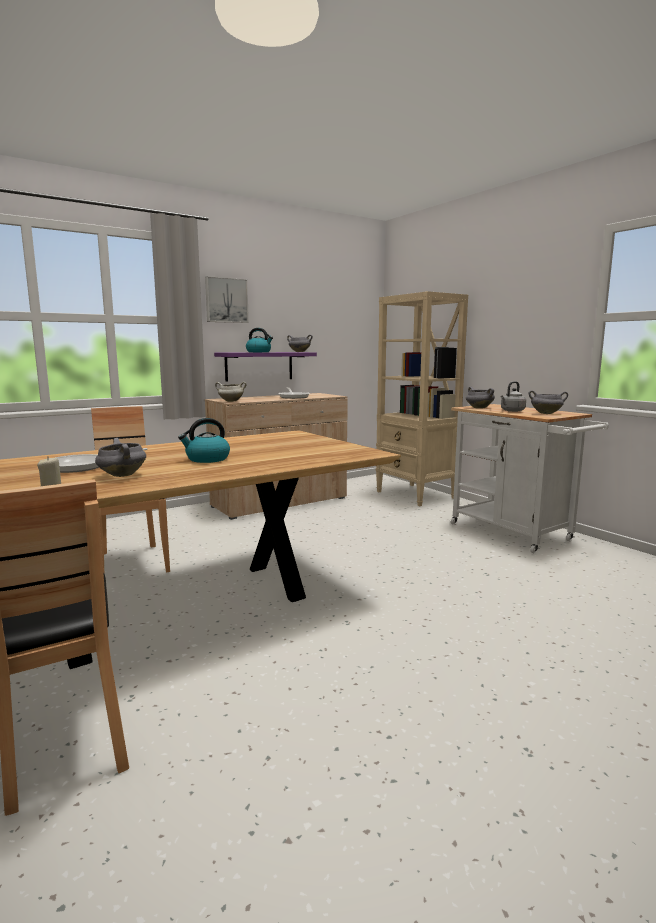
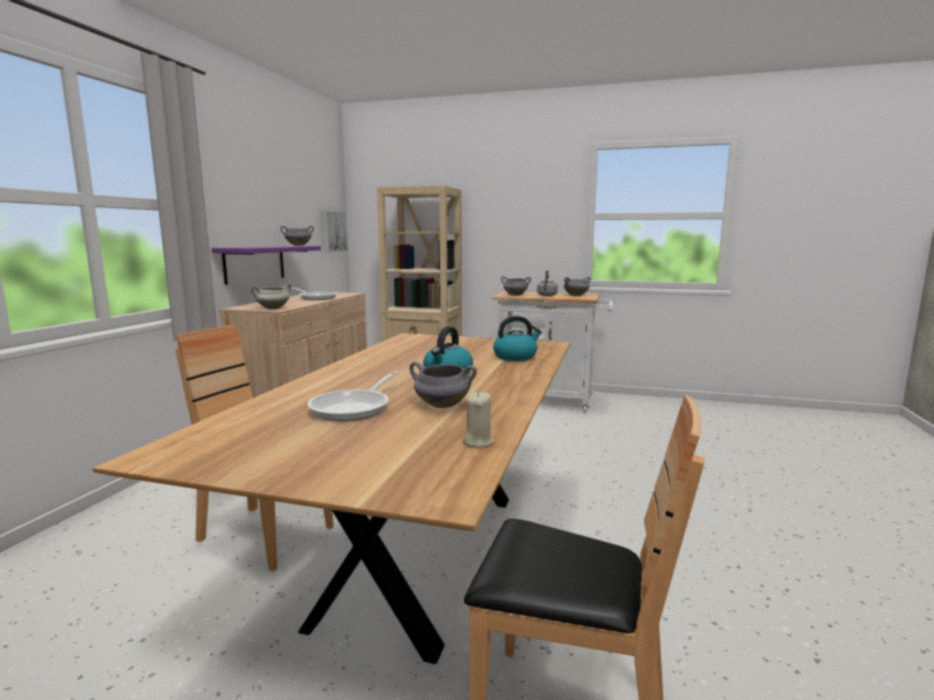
camera: 40 degrees left, 0 degrees up
(226, 300) = (219, 180): picture -> picture (333, 231)
(259, 352) = (265, 246): kettle -> kettle (515, 357)

